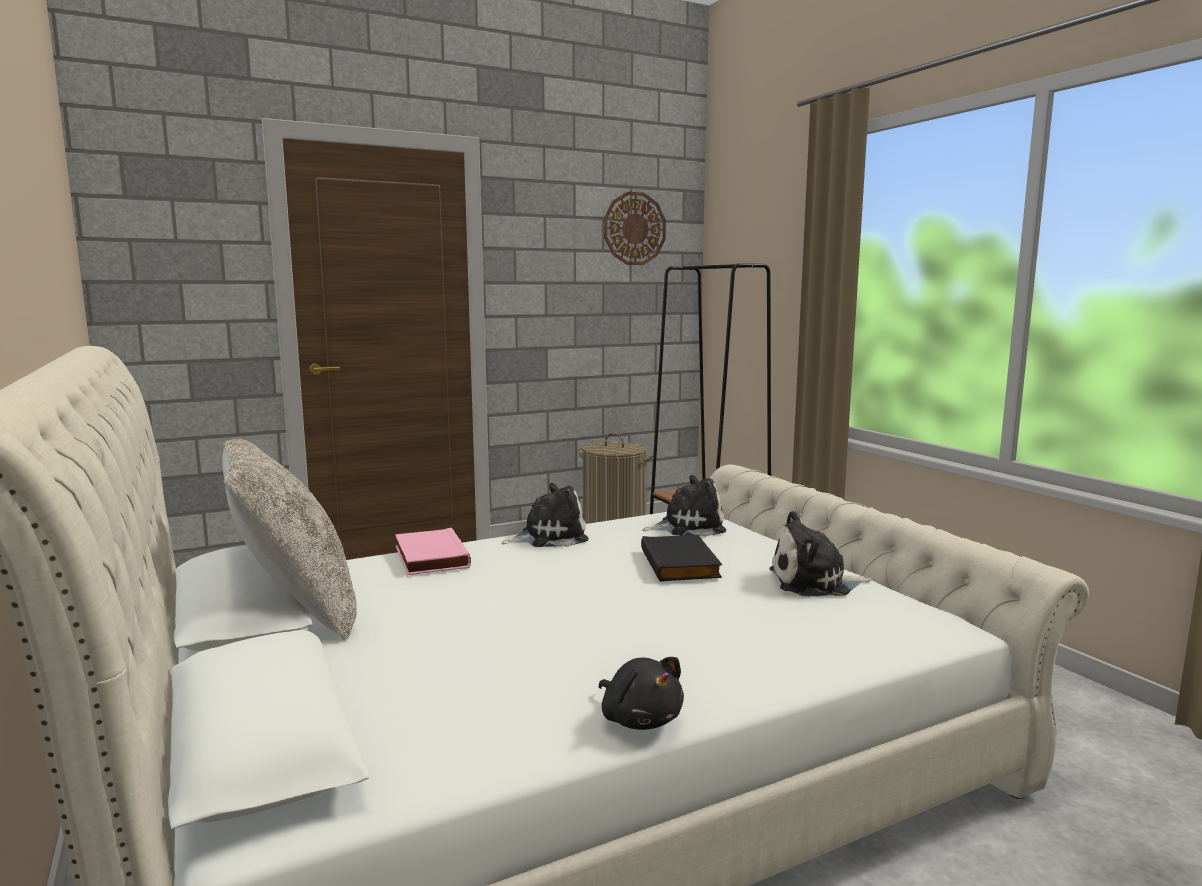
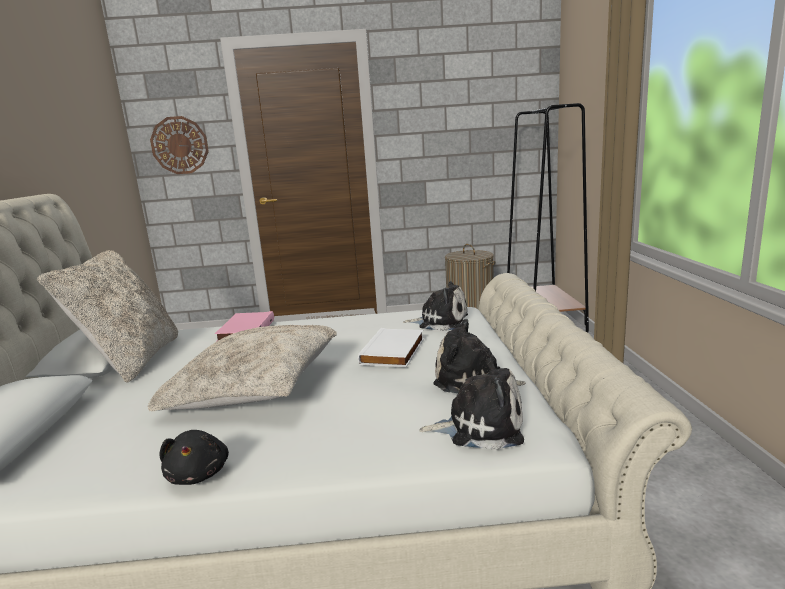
camera: 25 degrees right, 5 degrees up
(549, 537) = (336, 322): plush toy -> plush toy (479, 426)
(561, 622) = (254, 389): none -> beige pillow
(634, 229) = (495, 84): wall clock -> wall clock (180, 145)
(682, 563) = (394, 352): black book -> white book

